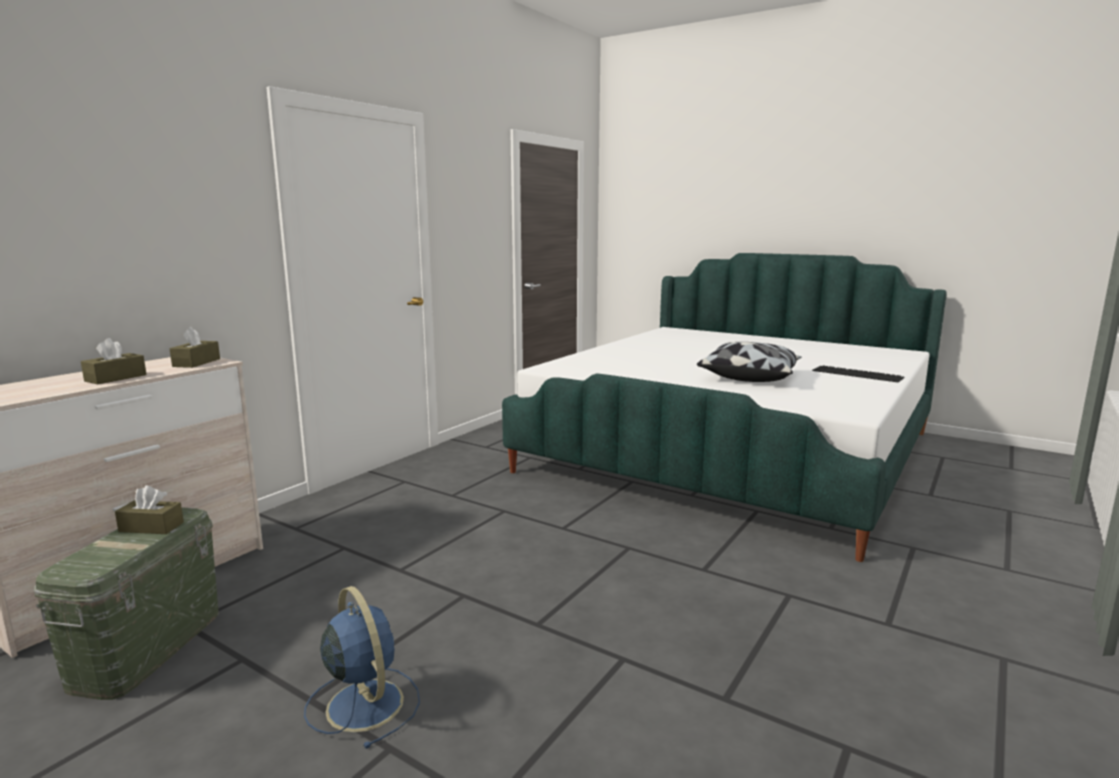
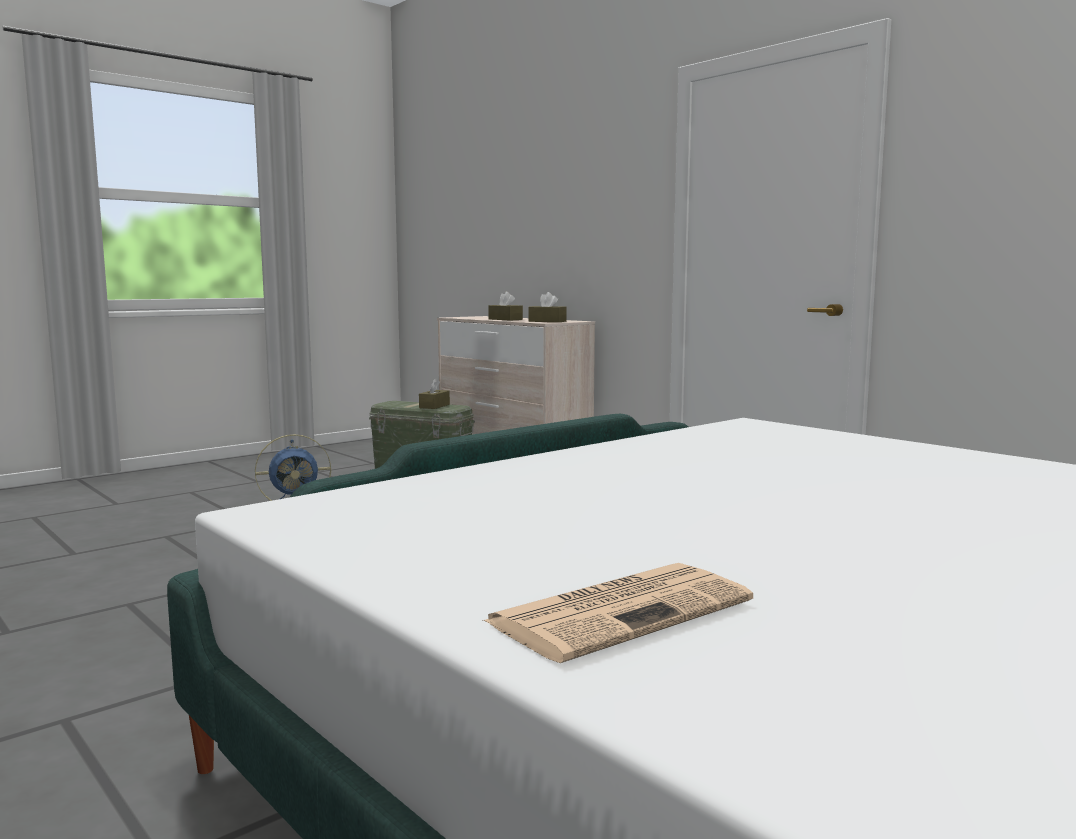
camera: 105 degrees right, 5 degrees down
(749, 377) = (637, 503): pillow -> none
(855, 374) = (622, 611): keyboard -> newspaper

